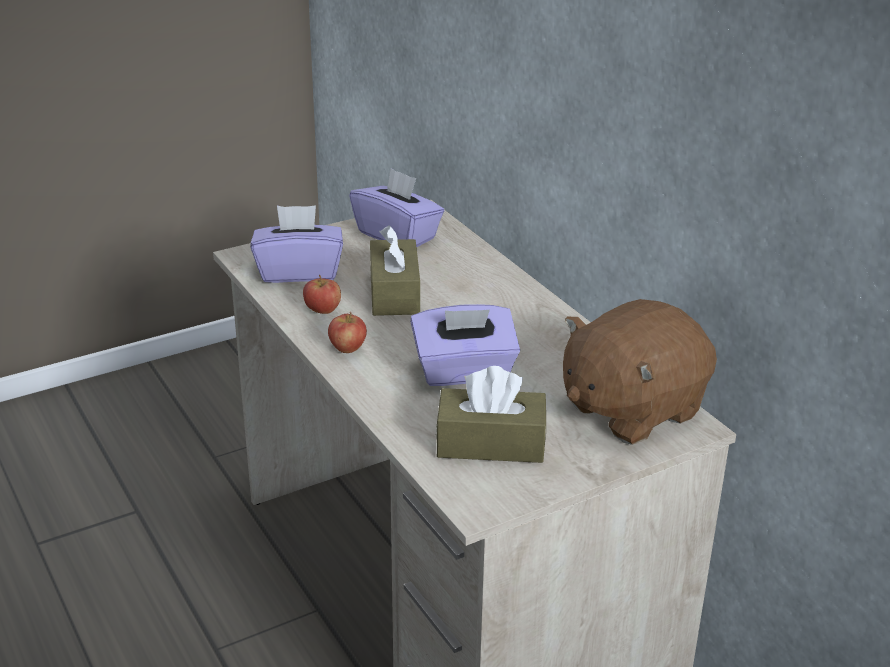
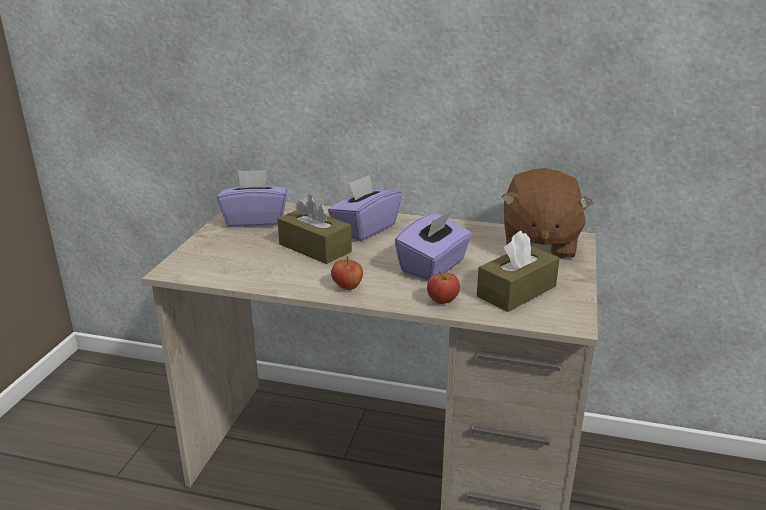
camera: 45 degrees left, 5 degrees down
(299, 272) = (231, 263): purple tissue box -> purple tissue box (365, 229)
(323, 310) = (290, 275): apple -> apple (442, 301)

